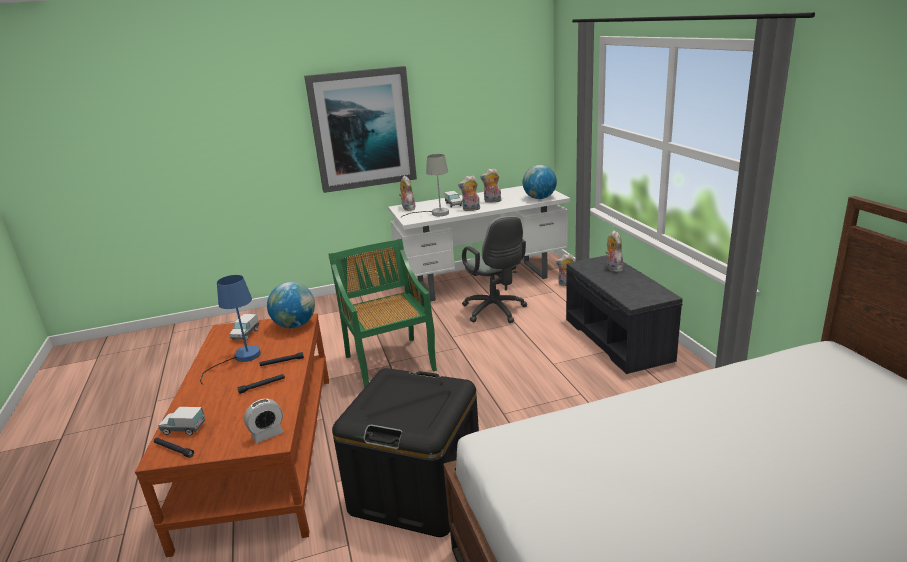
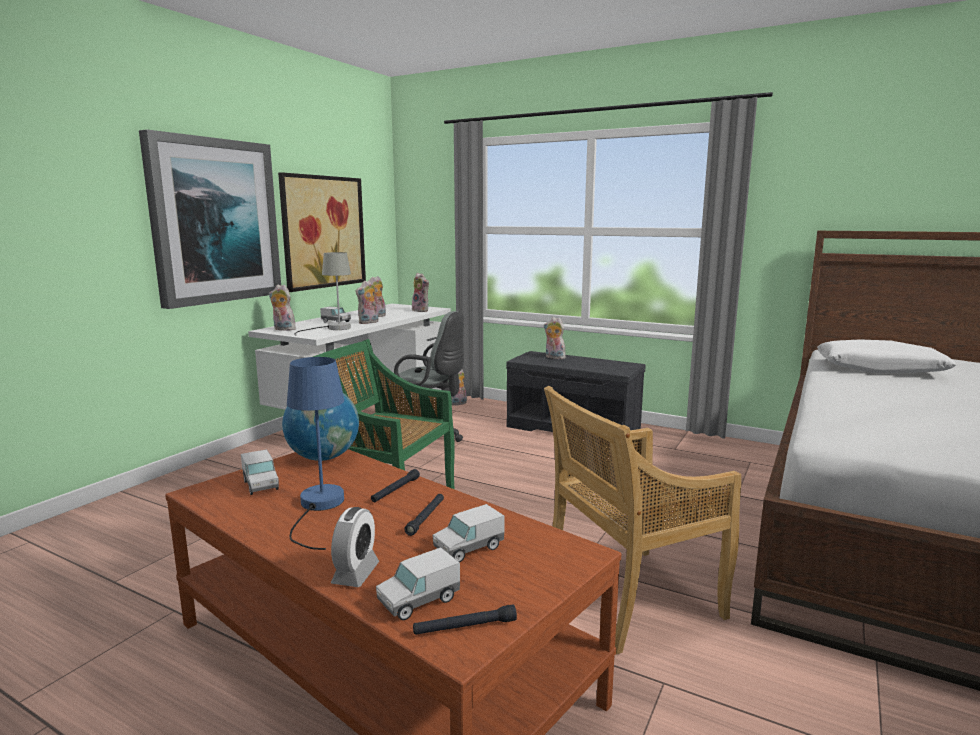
camera: 45 degrees left, 10 degrees down
(243, 413) = (469, 548): none -> toy truck
(267, 434) = (556, 551): alarm clock -> alarm clock (355, 573)
(416, 489) = (628, 597): black storage box -> beige chair
(465, 126) = (323, 232): none -> picture
(539, 198) = (421, 310): globe -> plush toy
(797, 393) = (879, 369): none -> white pillow

